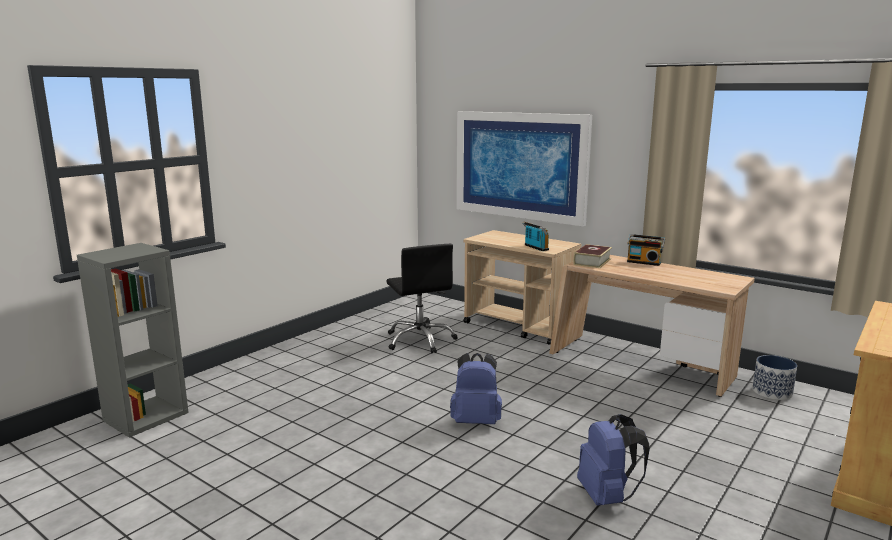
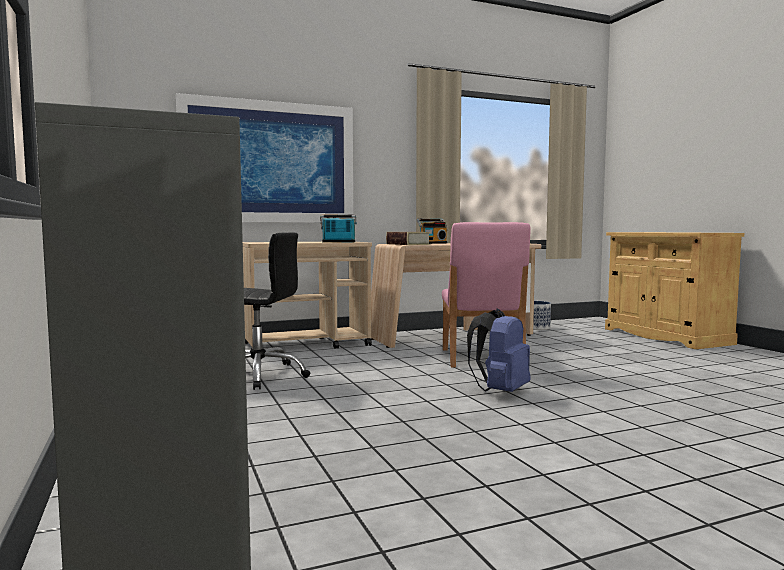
camera: 60 degrees left, 10 degrees down
(575, 393) = (481, 358): none -> pink chair
(607, 497) = (672, 383): blue backpack -> none

